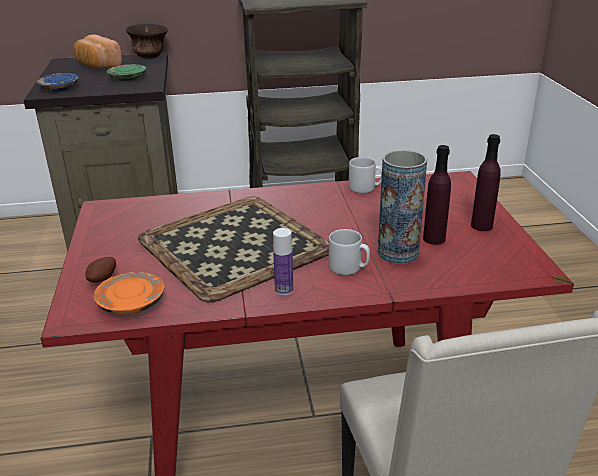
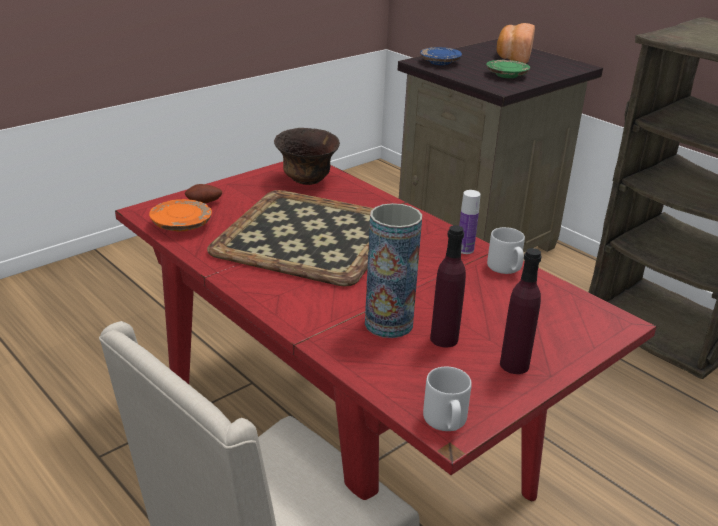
camera: 55 degrees right, 0 degrees up
(150, 57) = (575, 65): brown bowl -> brown bowl (307, 180)
(284, 290) = (259, 282): bottle -> bottle (465, 250)
(349, 268) = (329, 303): grey mug -> grey mug (446, 421)

